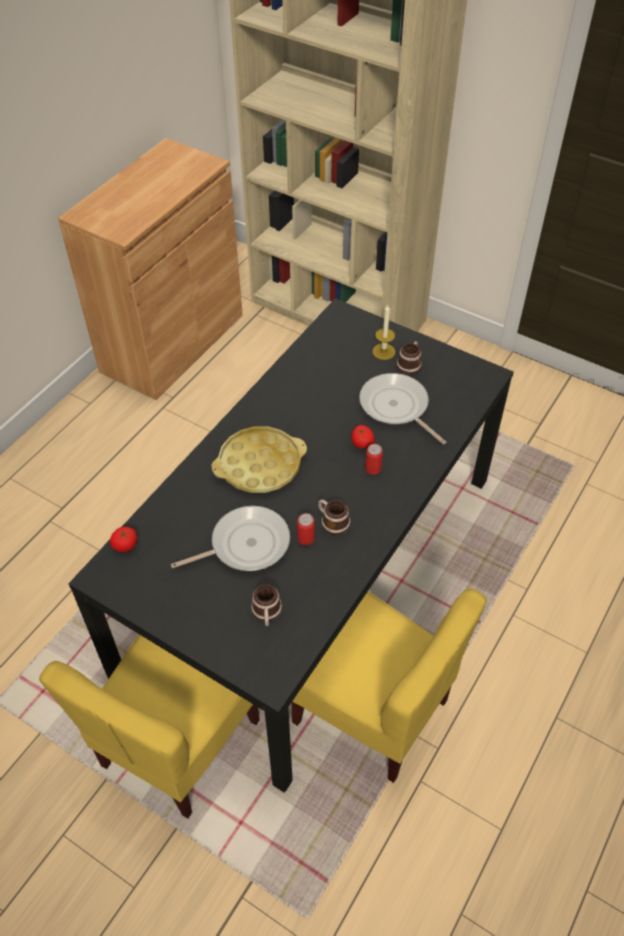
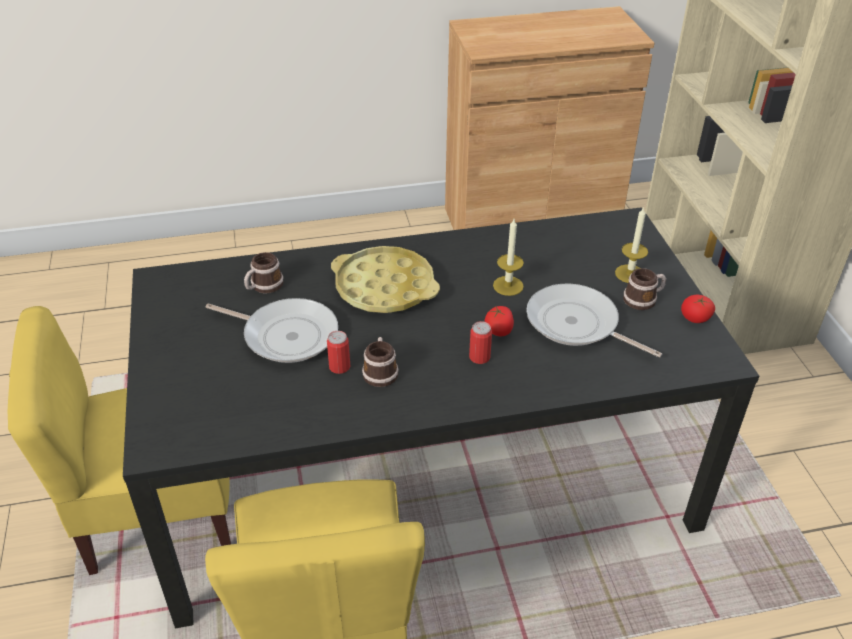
camera: 45 degrees right, 10 degrees down
(125, 545) = (204, 272): tomato -> tomato (695, 318)
(266, 613) = (225, 396): mug -> mug (263, 286)
(329, 409) = (508, 286): none -> candle
(396, 407) = (576, 324): frying pan -> frying pan turned 60 degrees counterclockwise

